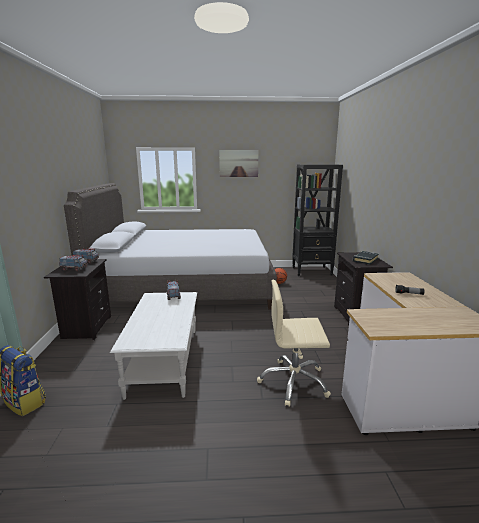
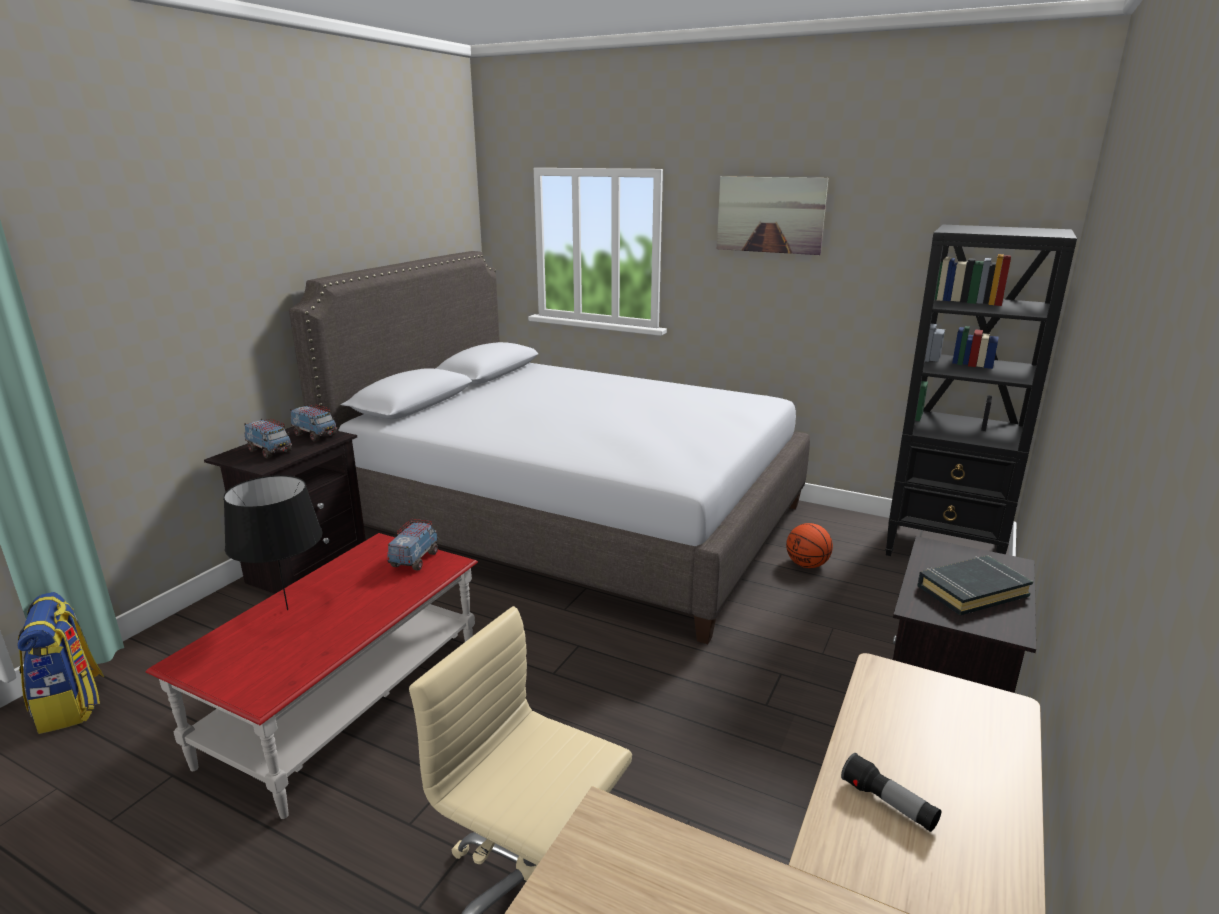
camera: 30 degrees right, 5 degrees up
(144, 320) = (287, 609): none -> black table lamp
(164, 360) = (346, 703): white coffee table -> red coffee table

